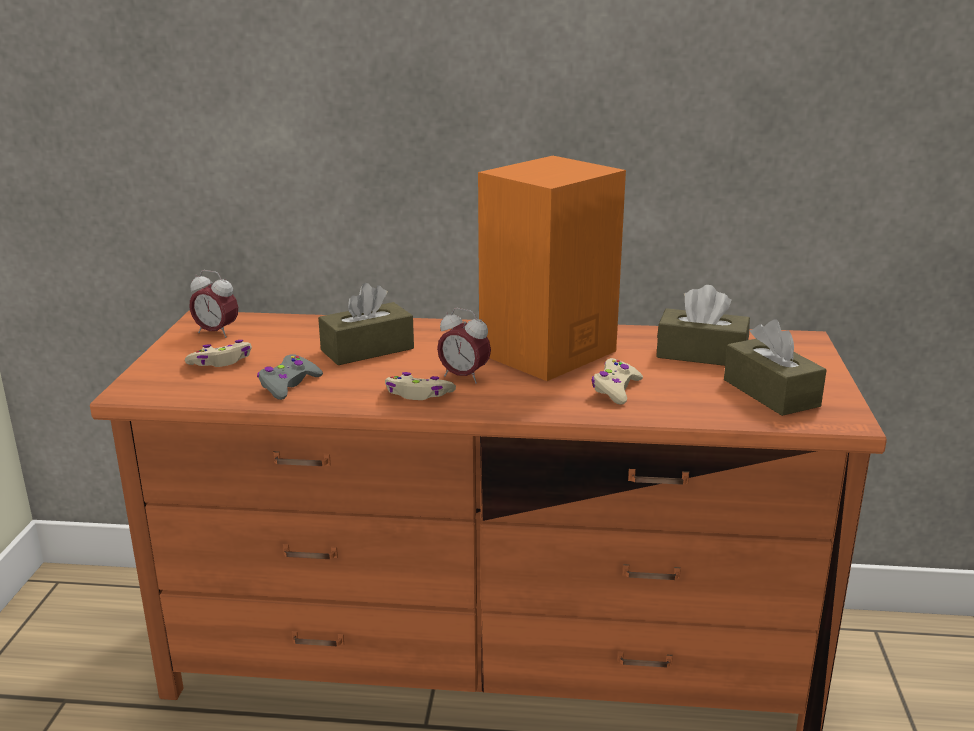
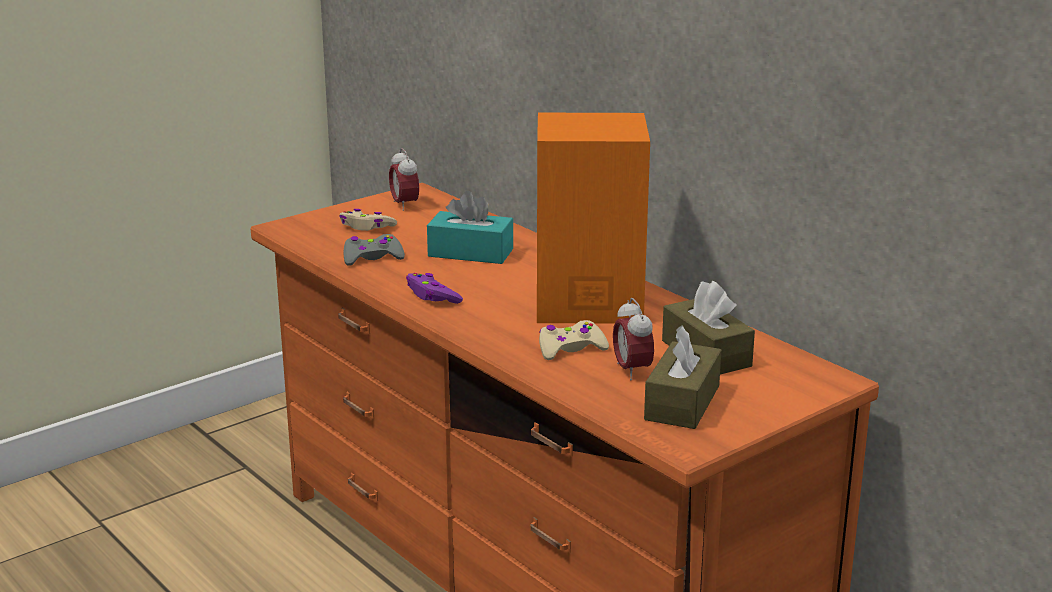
camera: 45 degrees right, 0 degrees up
(367, 349) = (470, 253): brown tissue box -> turquoise tissue box
(418, 395) = (432, 296): beige game controller -> purple game controller
(464, 377) = (488, 297): alarm clock -> alarm clock (632, 371)

